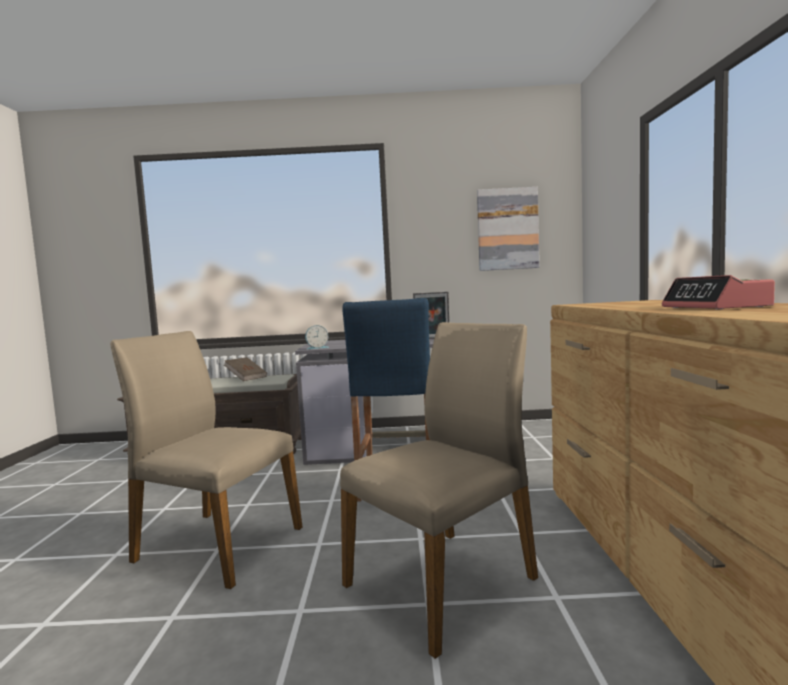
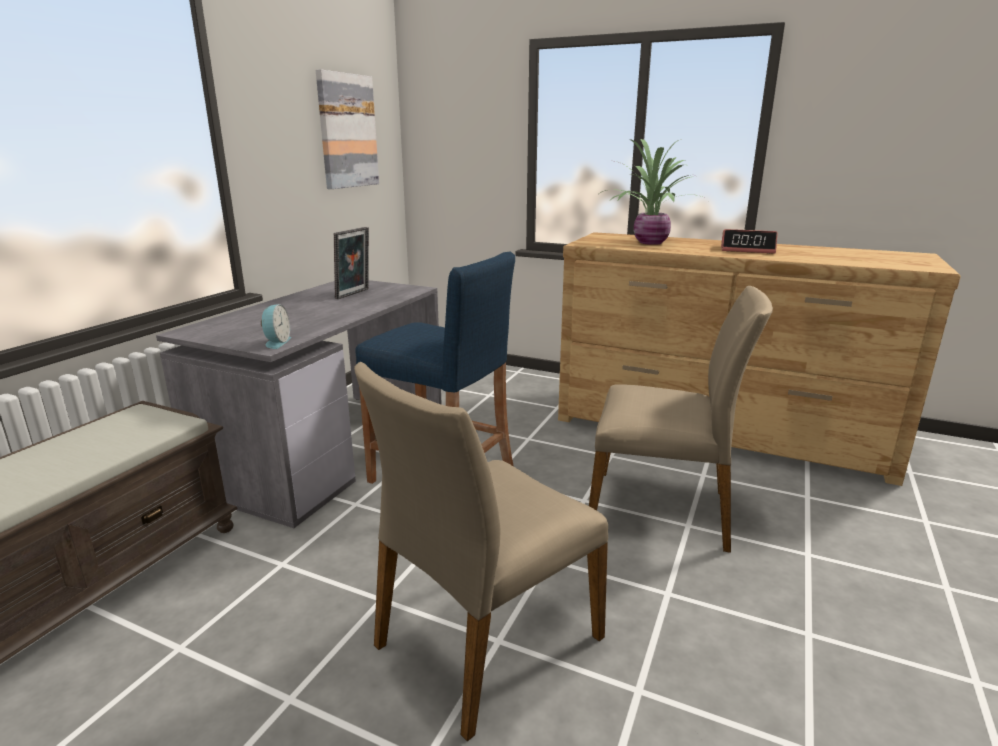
camera: 65 degrees left, 15 degrees up
(246, 378) = (67, 442): brown book -> none
(443, 581) = (661, 509): beige chair -> beige chair turned 120 degrees clockwise
(644, 303) = (649, 242): none -> potted plant

